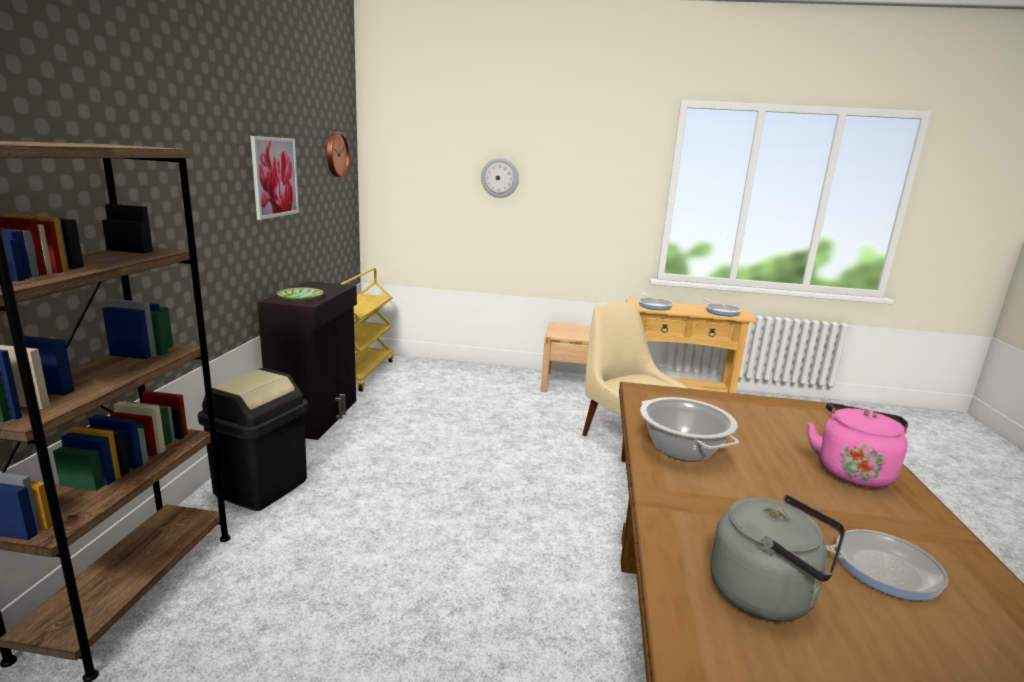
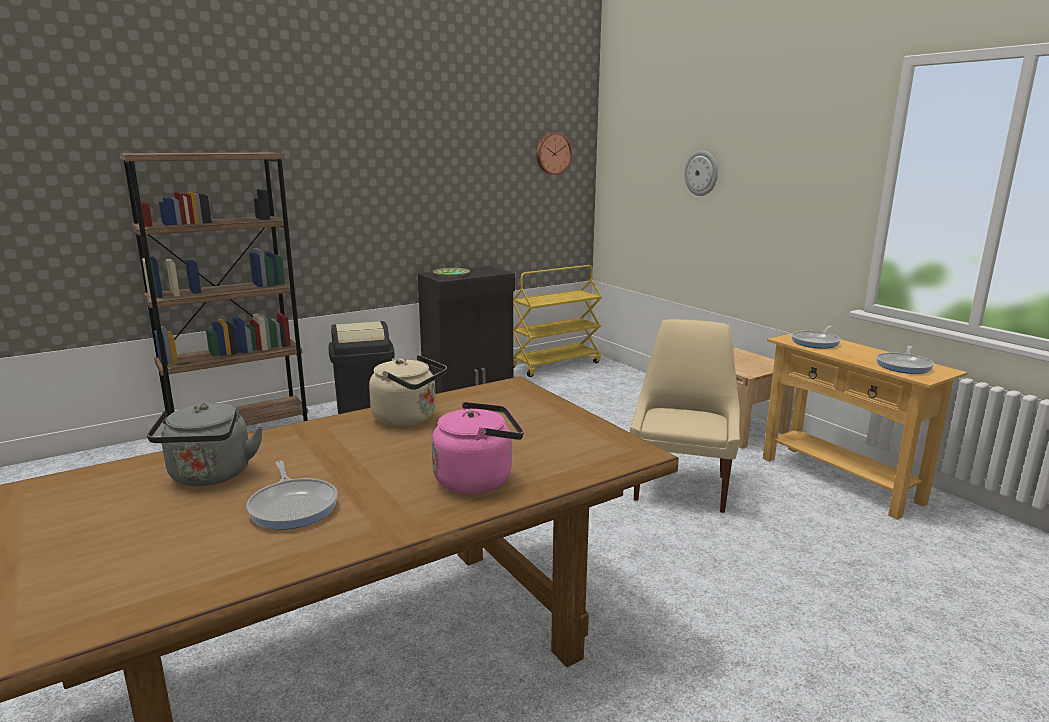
camera: 50 degrees right, 0 degrees up
(274, 177) = (453, 174): picture -> none
(683, 449) = (409, 419): cooking pot -> beige kettle

